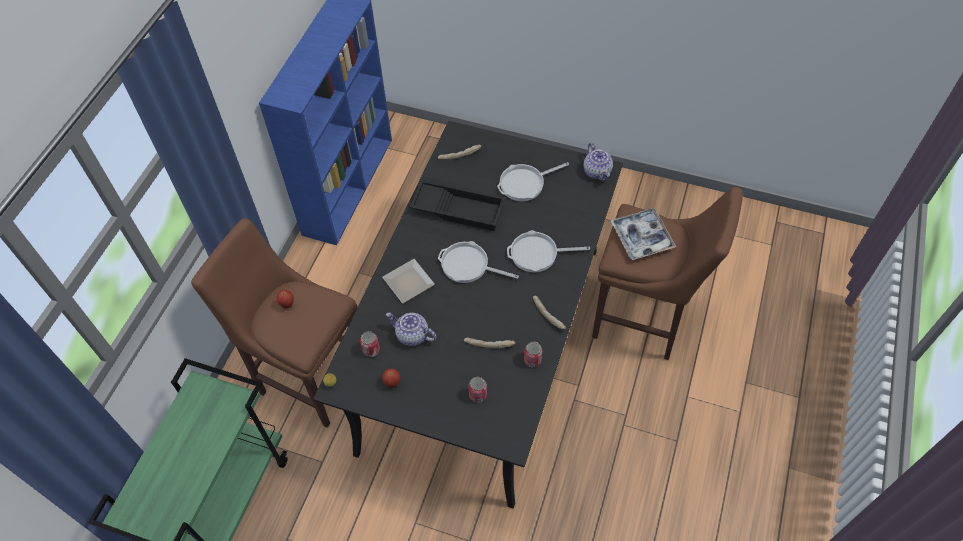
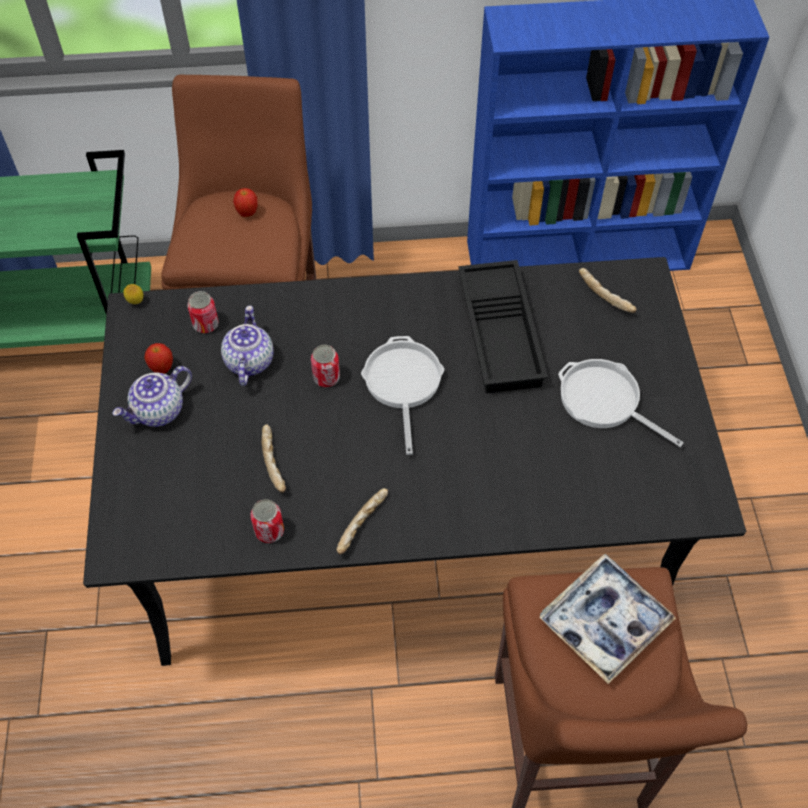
camera: 65 degrees right, 0 degrees up
(410, 282) = (337, 325): plate -> none
(478, 395) = (180, 479): can -> can (326, 377)
(537, 254) = (473, 468): frying pan -> none
(597, 172) = (697, 498): teapot -> teapot (159, 411)

